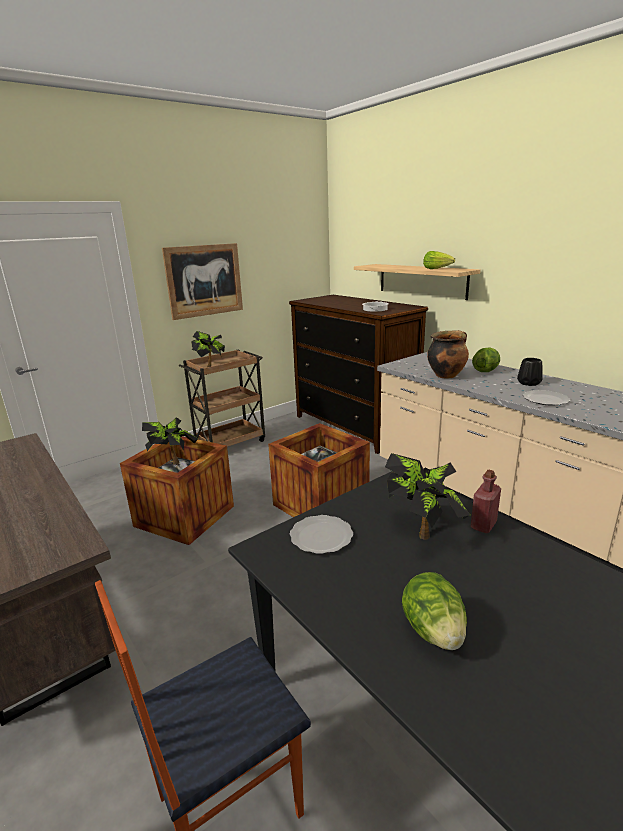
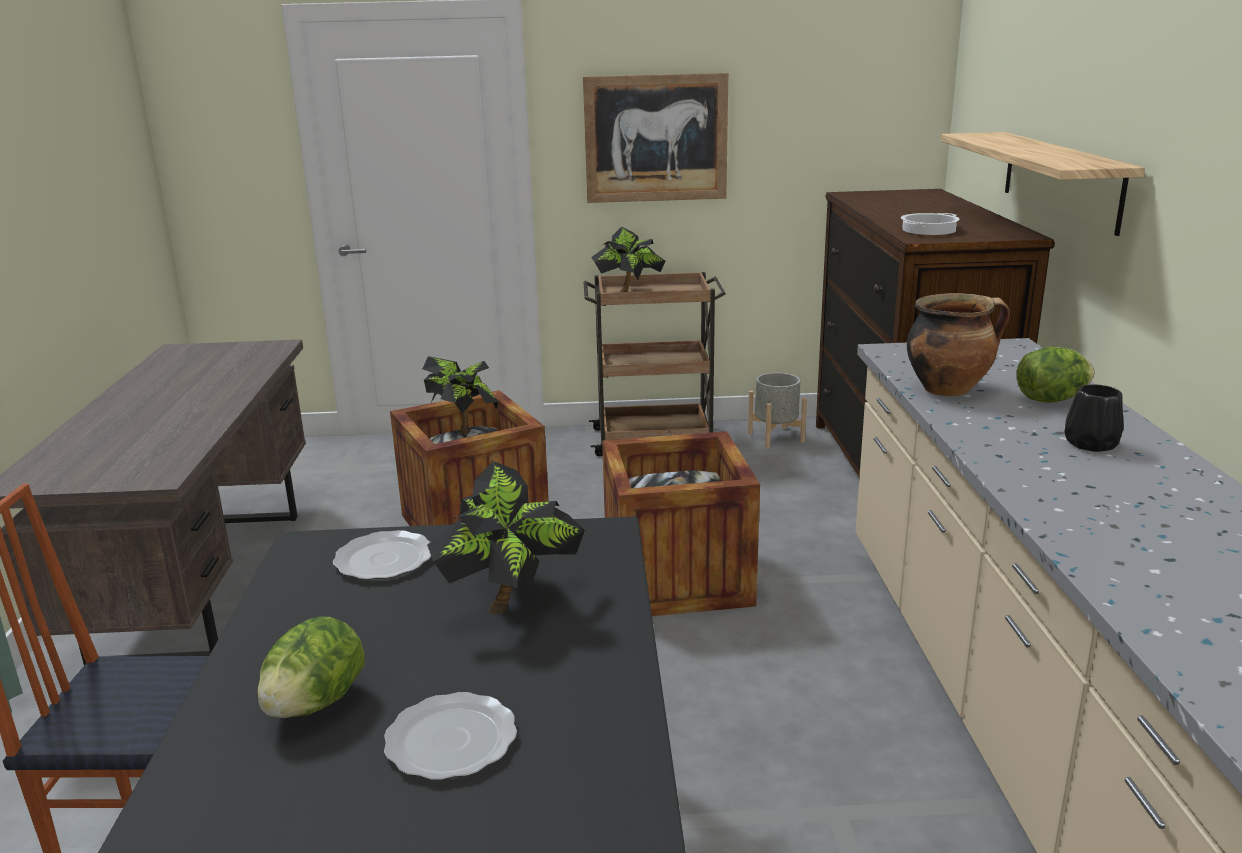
camera: 35 degrees right, 0 degrees up
(286, 426) = (775, 437): none -> grey planter
(437, 269) = (1058, 157): lettuce -> none
(483, 525) = (600, 631): red bottle -> none
(544, 399) = (1048, 480): plate -> plate (450, 739)

